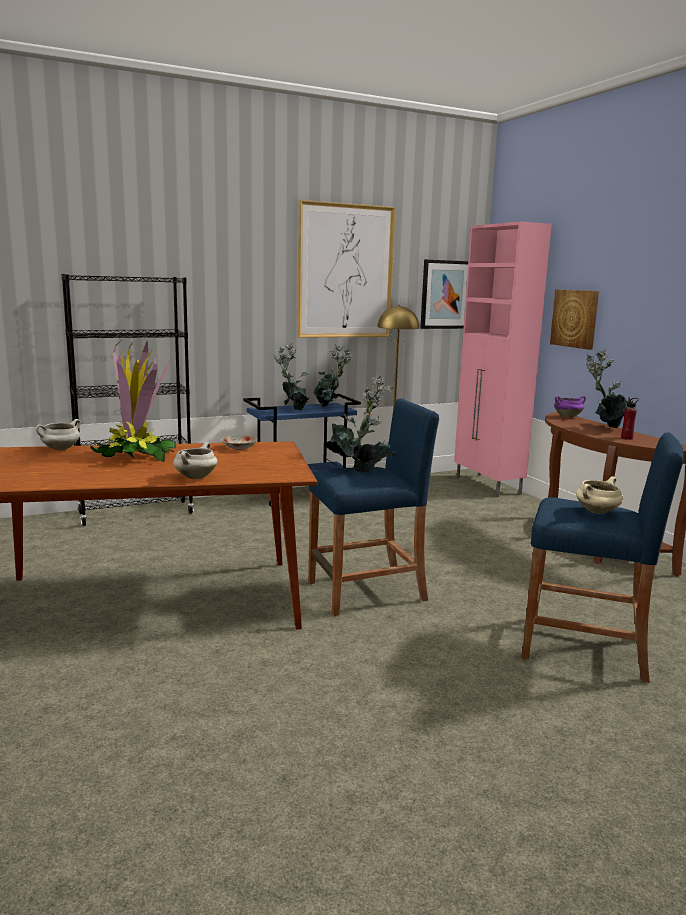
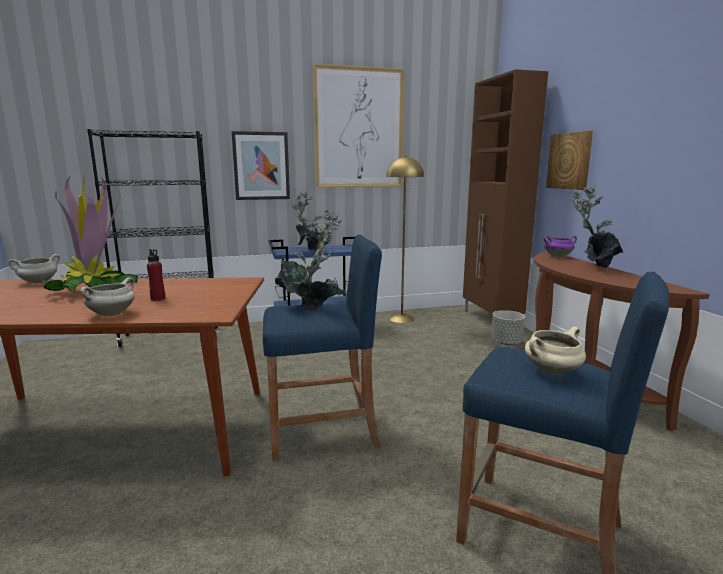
camera: 10 degrees right, 0 degrees up
(239, 448) = (201, 283): plate -> none
(329, 407) = (343, 247): potted plant -> none
(445, 294) = (454, 148): picture -> picture (261, 166)
(488, 486) = (491, 320): pink cabinet -> brown cabinet
(511, 508) = (506, 342): none -> grey planter
(626, 438) = (614, 278): red bottle -> red bottle (158, 299)

